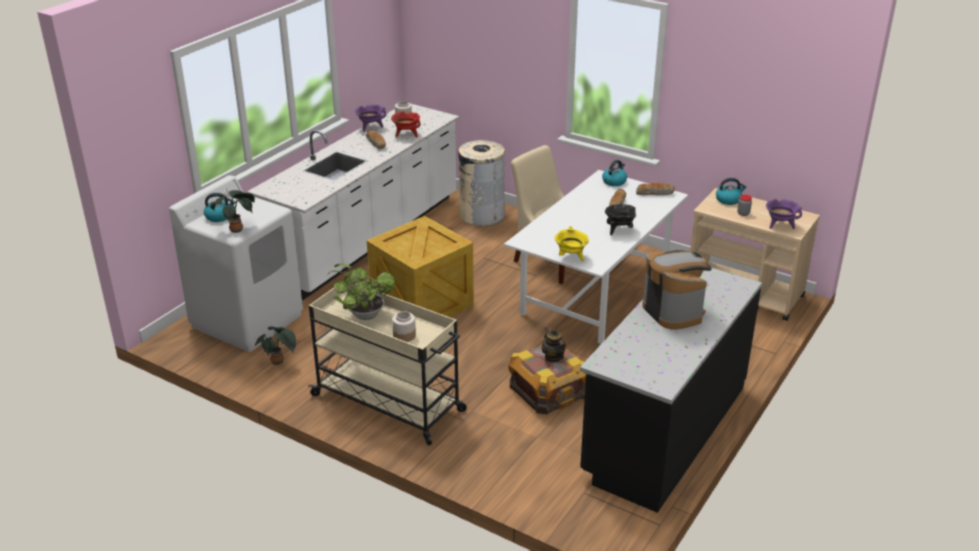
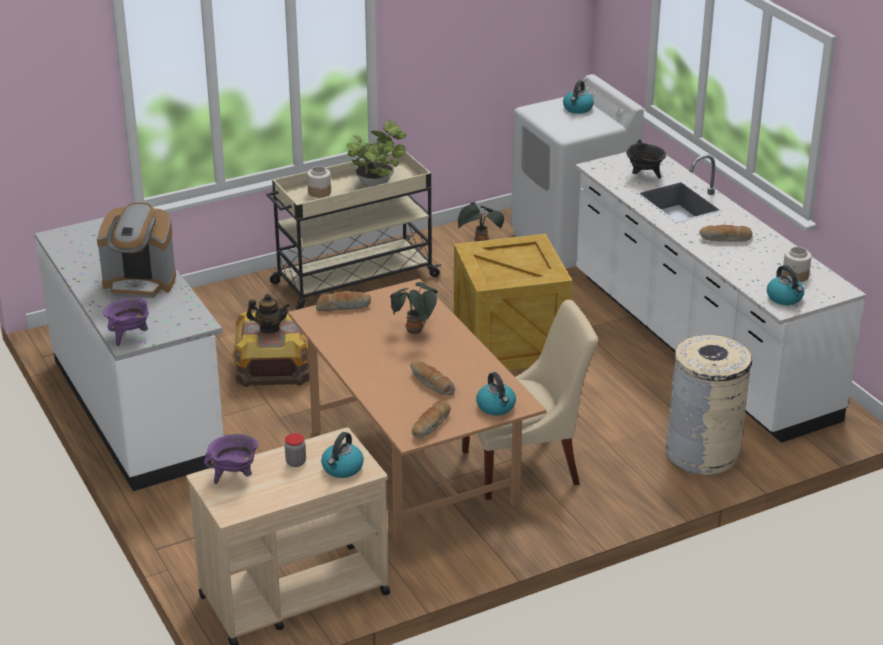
camera: 120 degrees right, 0 degrees up
(237, 229) = (539, 112): potted plant -> potted plant (415, 332)
(370, 127) = (784, 247): purple cooking pot -> purple cooking pot (129, 336)
(406, 135) = (738, 265): red cooking pot -> none
(433, 118) = (785, 298): none -> kettle
(571, 257) = (343, 306): yellow cooking pot -> bread
(595, 296) = (410, 466): white dining table -> brown dining table
(619, 230) = (367, 359): black cooking pot -> black cooking pot (644, 176)
(664, 430) = (139, 409): black counter -> white counter

